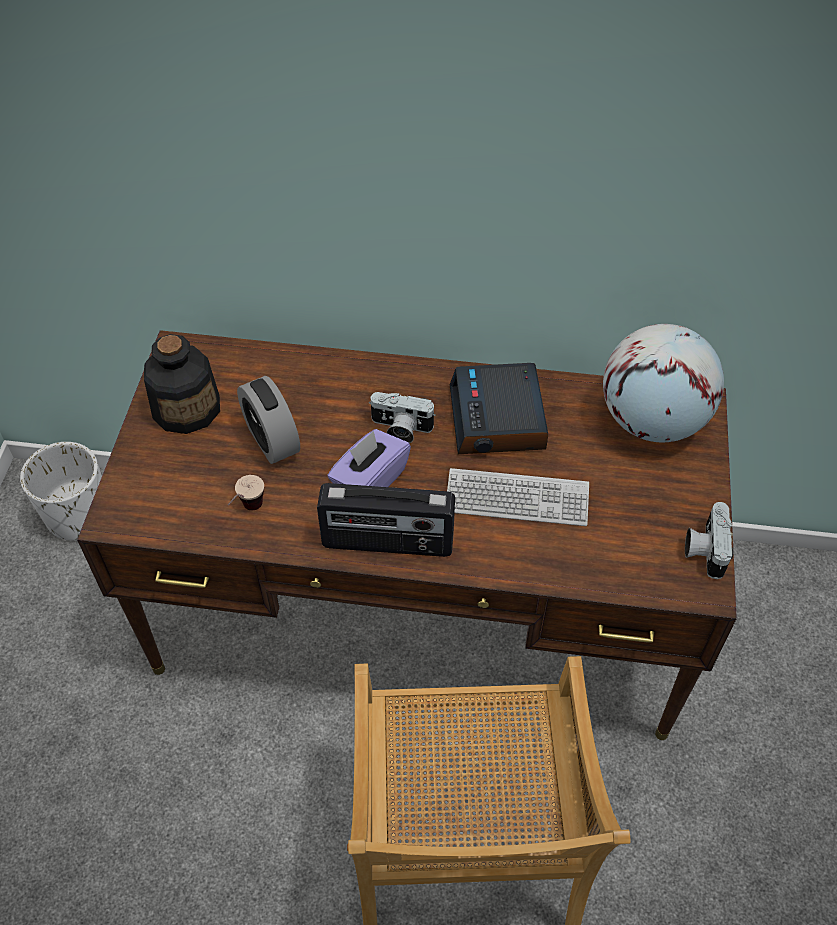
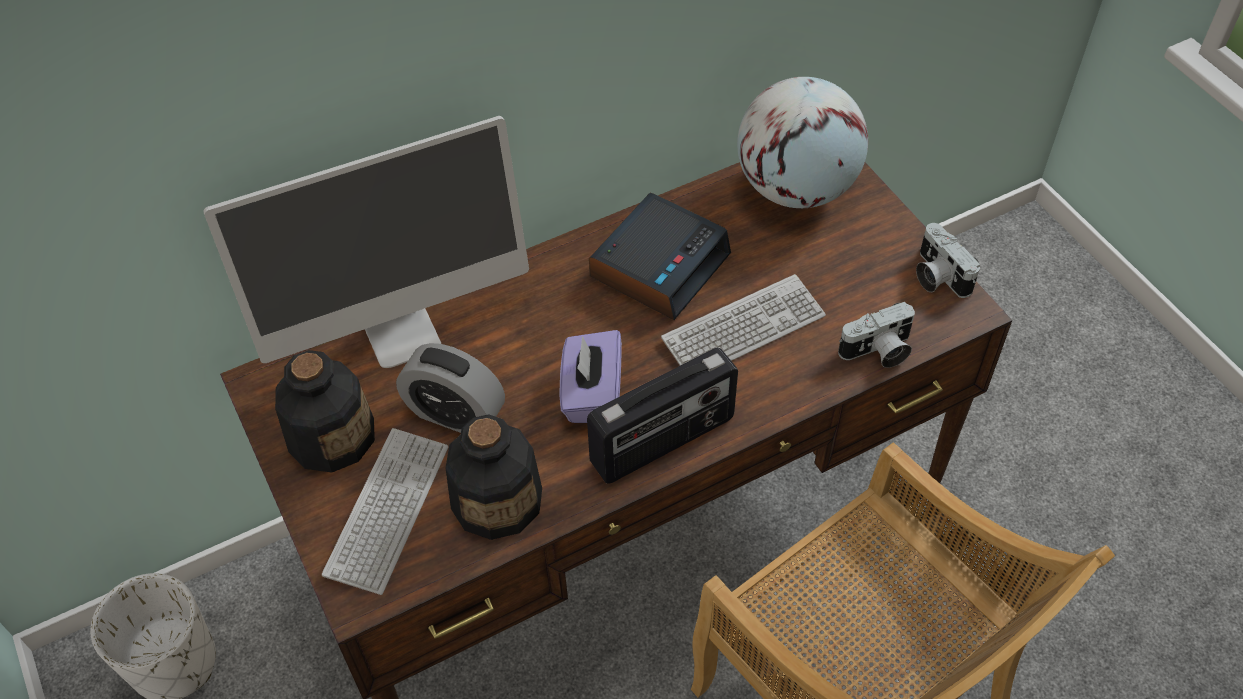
camera: 35 degrees left, 0 degrees up
(177, 476) = (388, 511): none -> keyboard
(247, 512) = (497, 499): cup -> bottle
(286, 367) = (402, 333): none -> monitor
(400, 429) = (575, 328): camera -> camera (878, 352)
(498, 419) = (659, 265): alarm clock -> alarm clock turned 105 degrees counterclockwise

